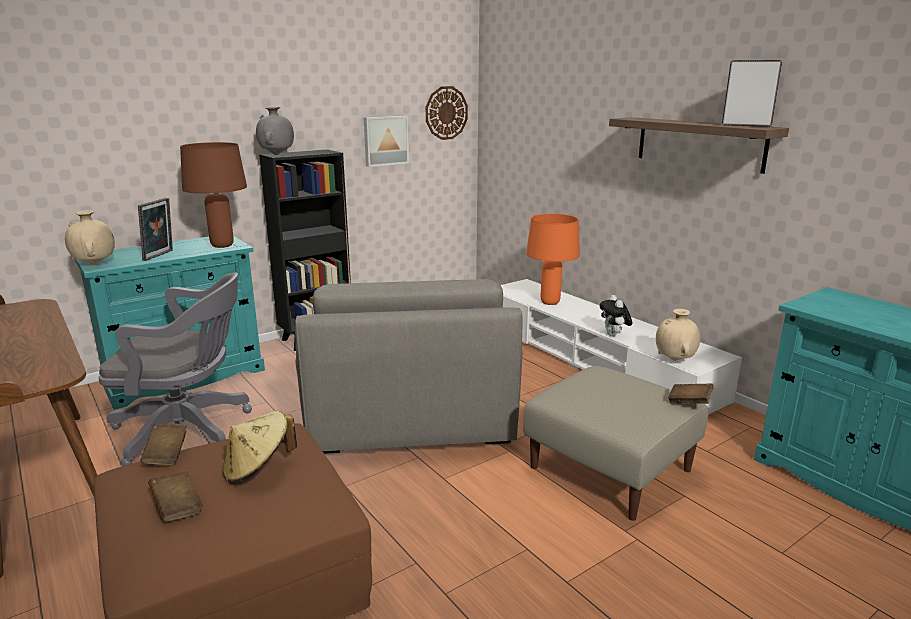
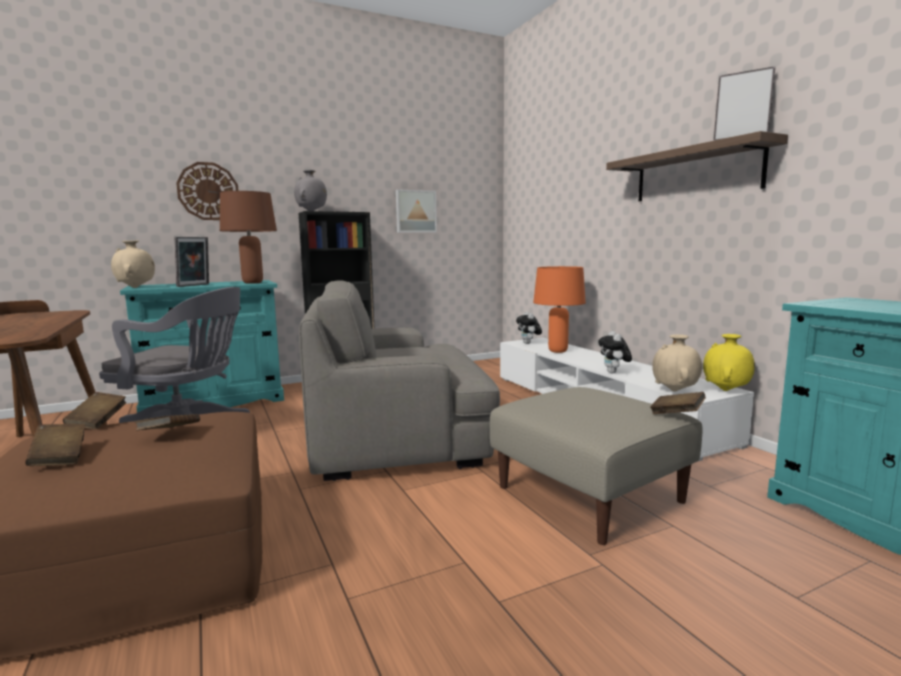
camera: 10 degrees right, 10 degrees down
(258, 468) = (169, 435): beige hat -> brown book
(410, 412) = (397, 436): grey armchair -> grey armchair turned 75 degrees clockwise
(446, 113) = (473, 192): wall clock -> wall clock (208, 191)
(516, 290) = (528, 343): none -> plush toy
(718, 356) = (726, 390): none -> yellow vase

